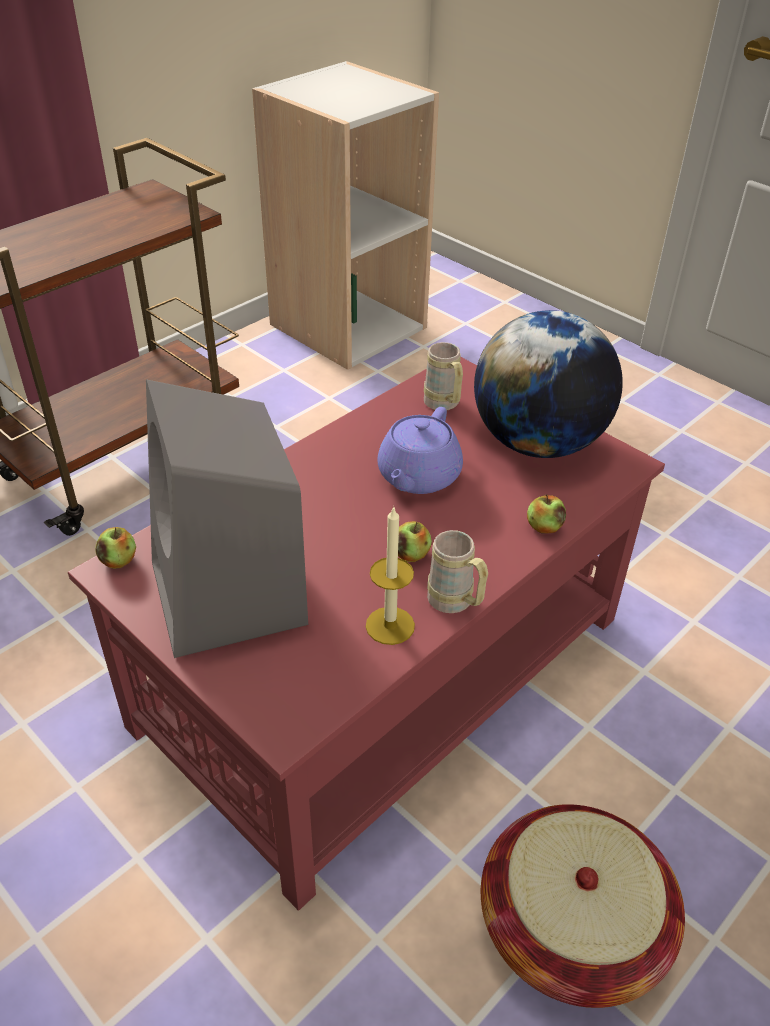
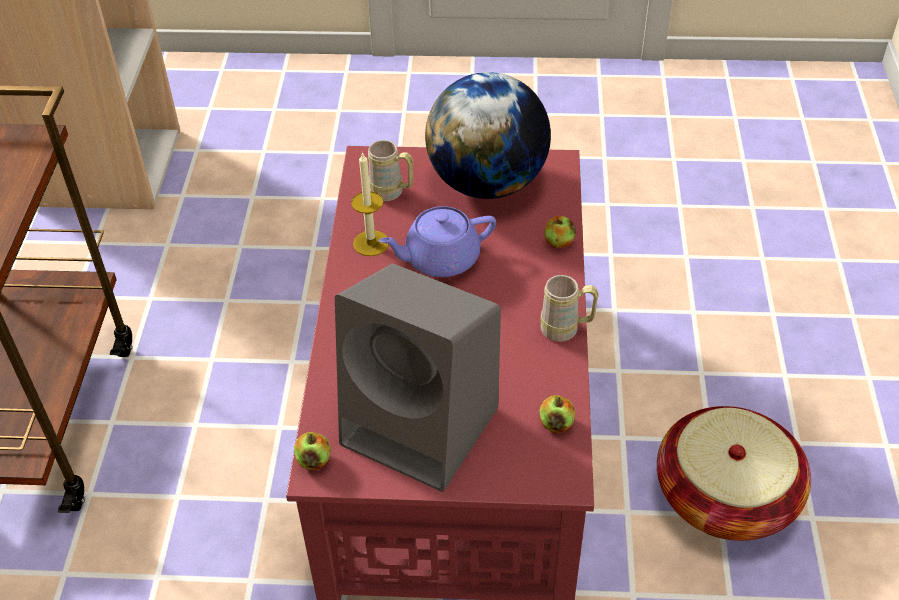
camera: 40 degrees left, 5 degrees up
(390, 625) = (546, 371): candle -> candle (371, 243)
(411, 554) = (502, 316): apple -> apple (556, 424)
(418, 476) = (440, 259): purple teapot -> purple teapot turned 90 degrees clockwise

